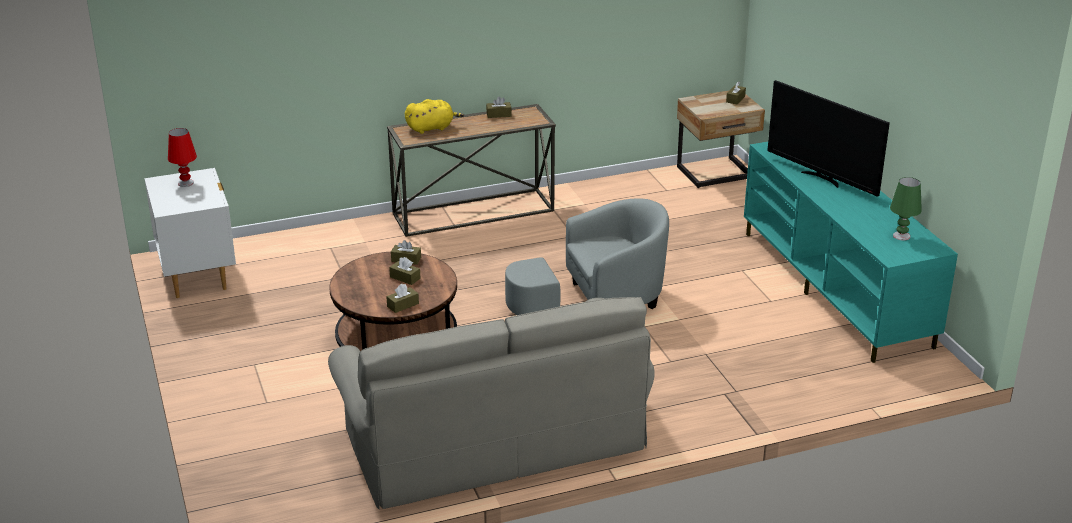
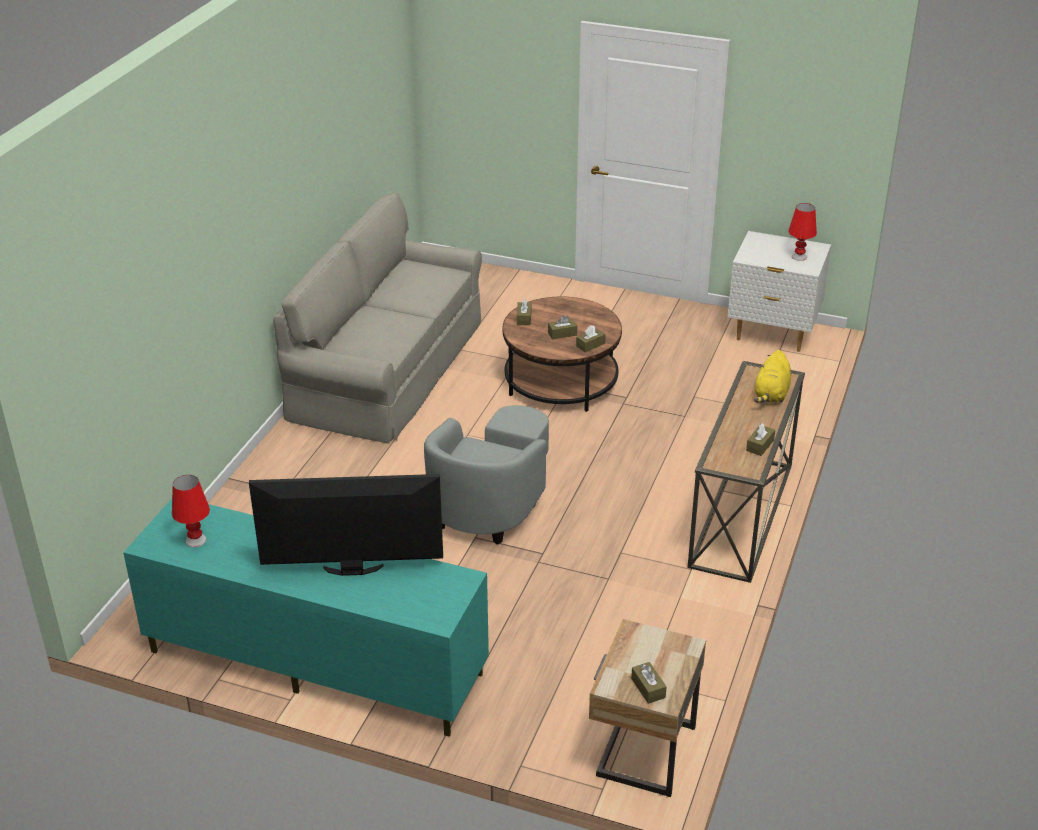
camera: 130 degrees right, 5 degrees up
(901, 236) = (195, 540): green table lamp -> red table lamp

